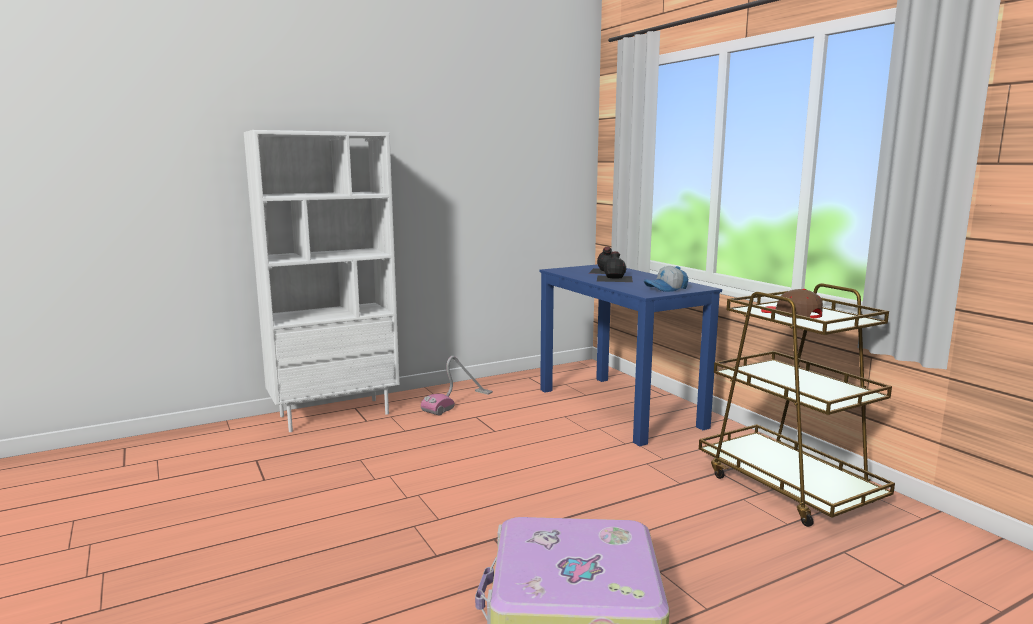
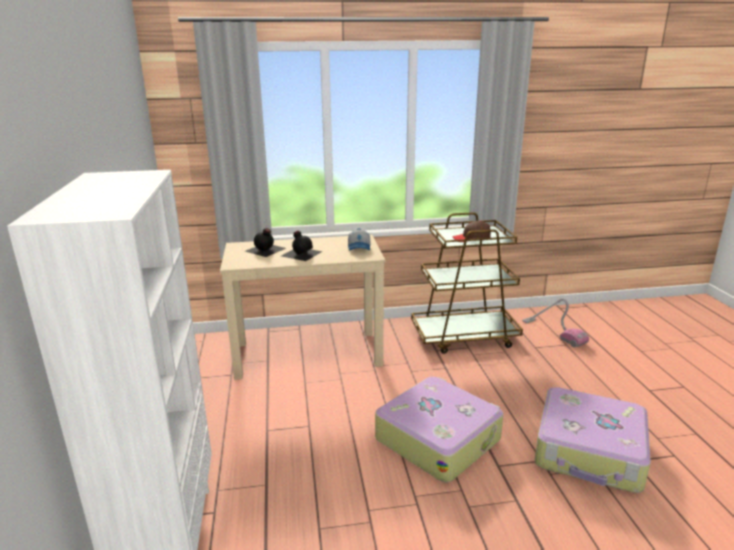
camera: 70 degrees left, 10 degrees up
(458, 402) = (220, 434): vacuum cleaner -> vacuum cleaner (553, 332)
(521, 495) = (438, 438): none -> suitcase
(619, 408) = (308, 354): blue desk -> beige desk

